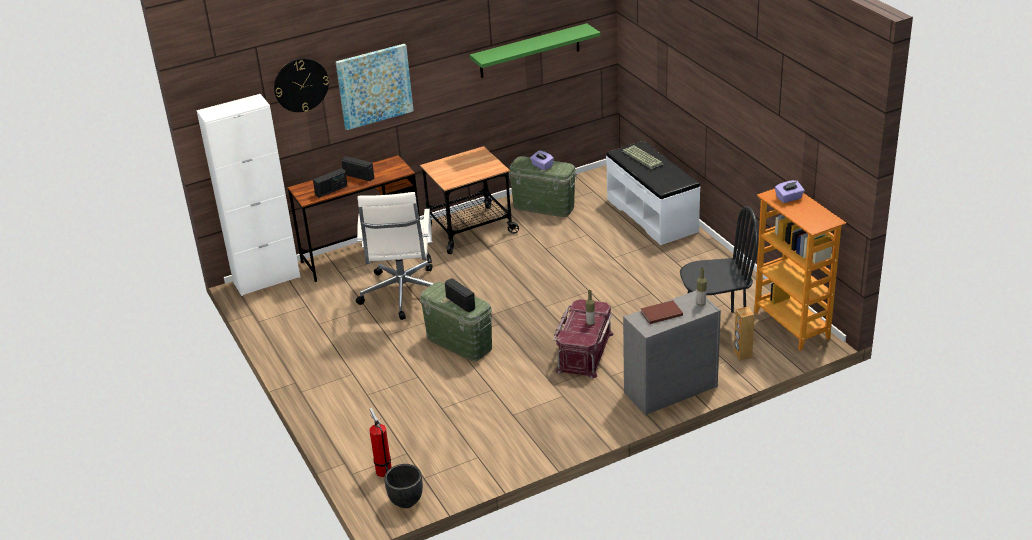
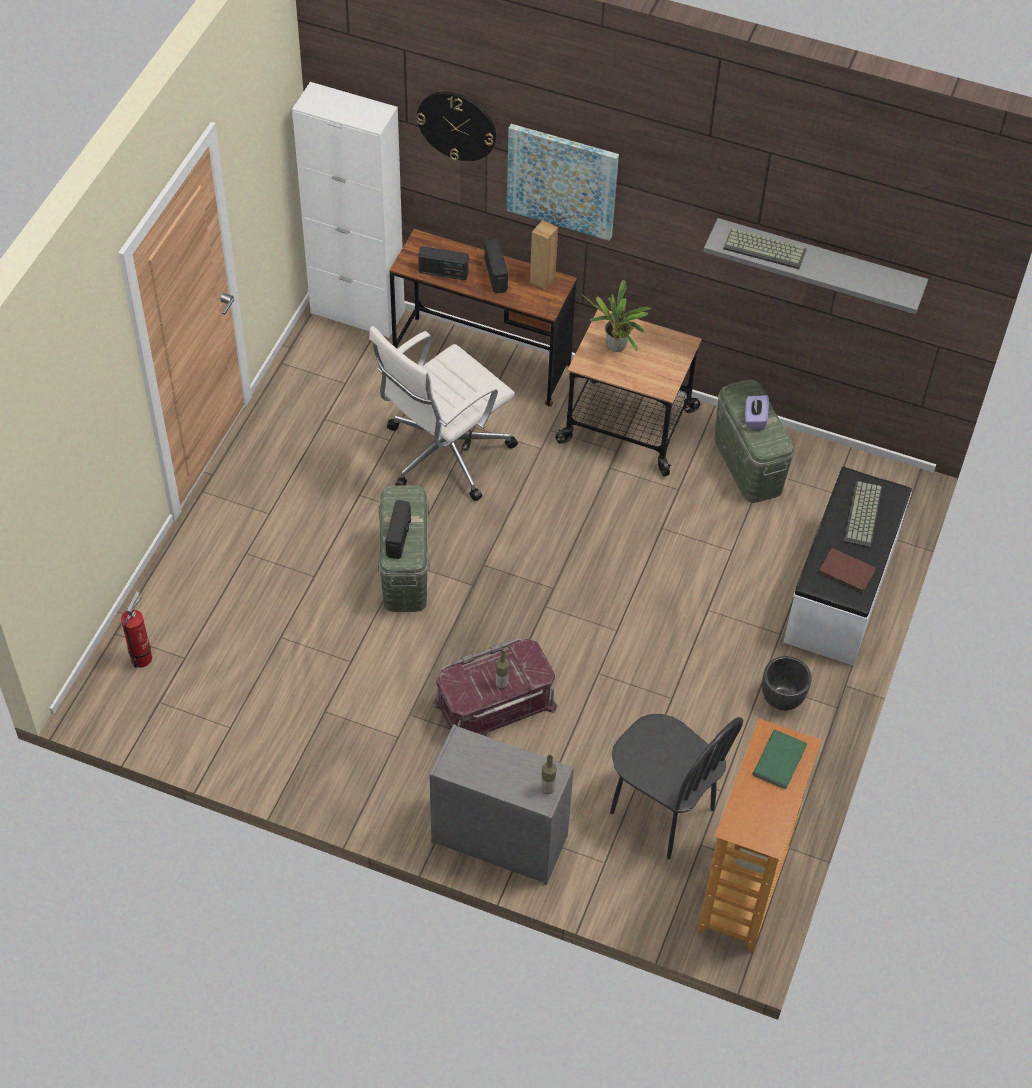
camera: 45 degrees right, 20 degrees up
(406, 501) = (112, 712): black planter -> black planter (782, 699)
(453, 171) = (616, 348): none -> potted plant
(508, 50) = (766, 249): none -> keyboard
(529, 51) = (818, 263): green shelf -> grey shelf
(660, 313) = (491, 759): brown book -> brown book (846, 570)
(742, 354) = (633, 873): brown speaker -> brown speaker (542, 279)
(789, 198) = (781, 760): purple tissue box -> green book

